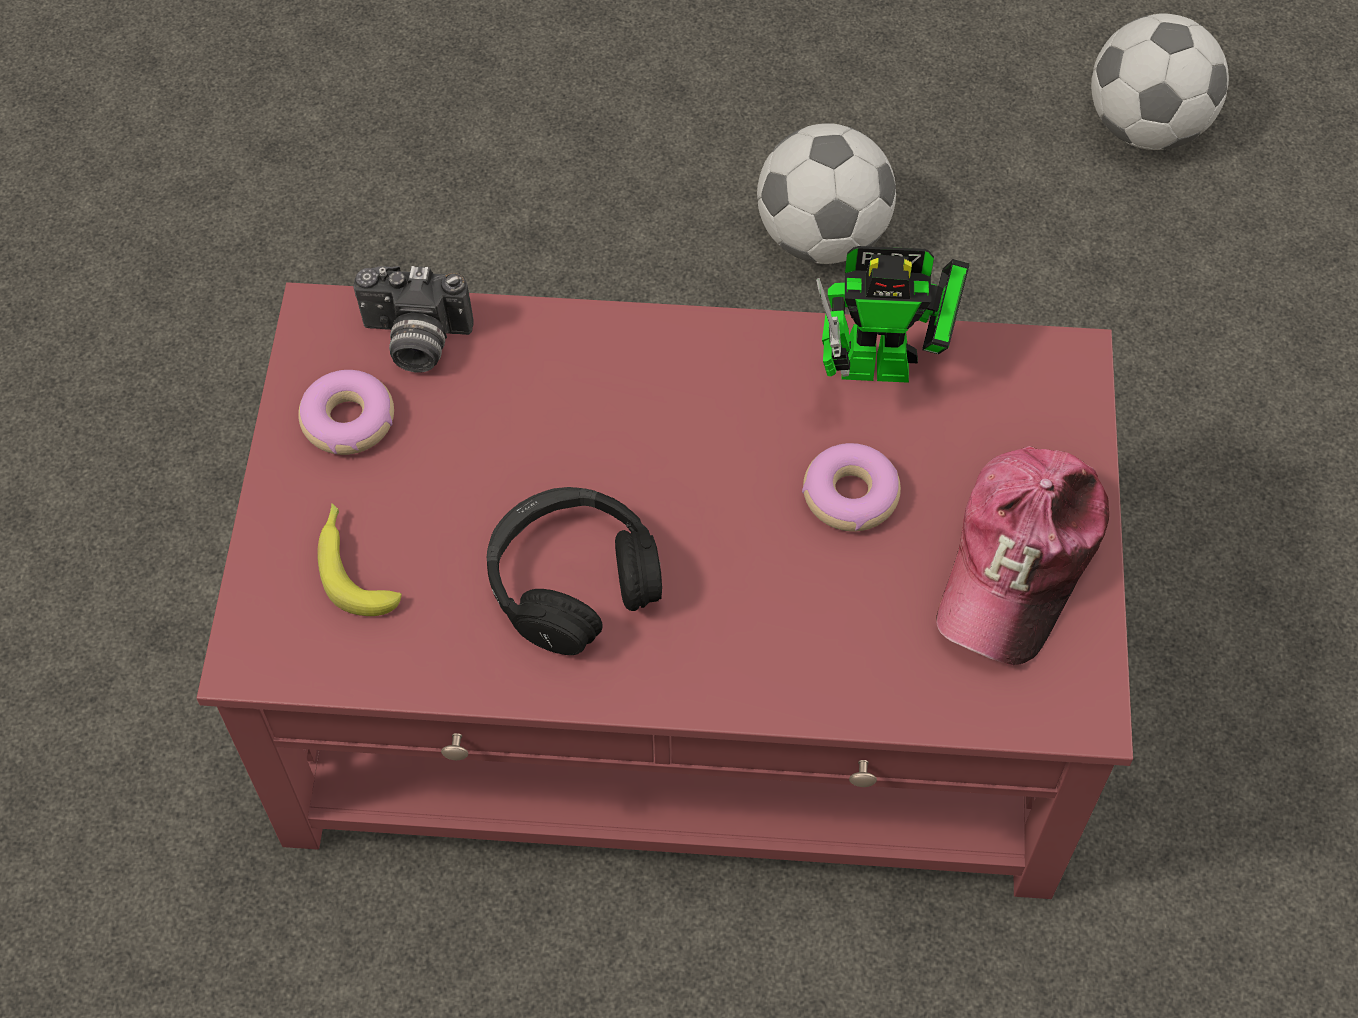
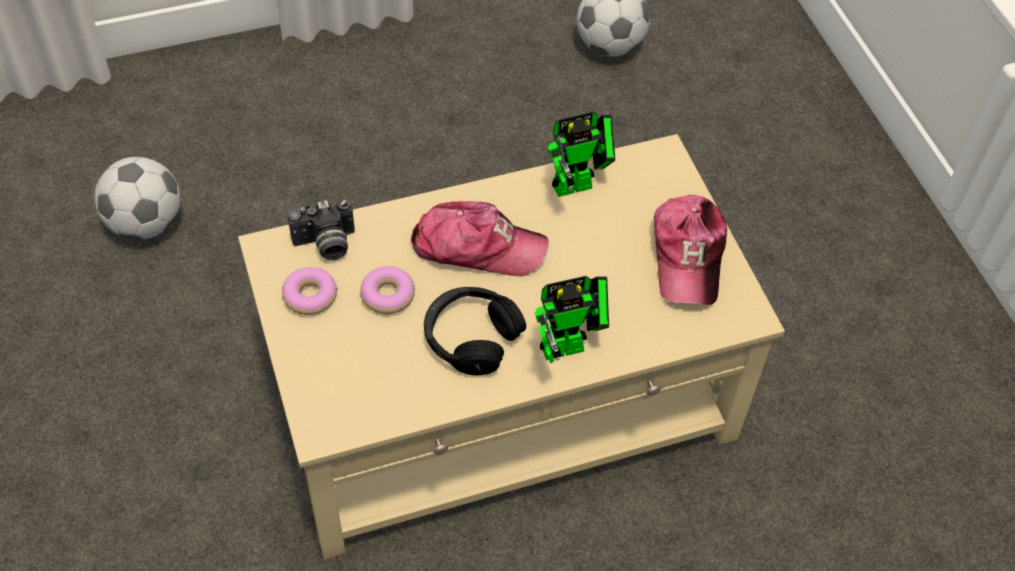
camera: 25 degrees left, 5 degrees down
(354, 565) = (351, 368): banana -> none
(660, 425) = (477, 247): none -> cap
(683, 683) = (503, 398): red coffee table -> beige coffee table
(731, 653) = (569, 346): none -> toy robot
(822, 237) = (469, 148): football -> football (145, 223)
(851, 495) = (590, 251): donut -> donut (388, 295)

